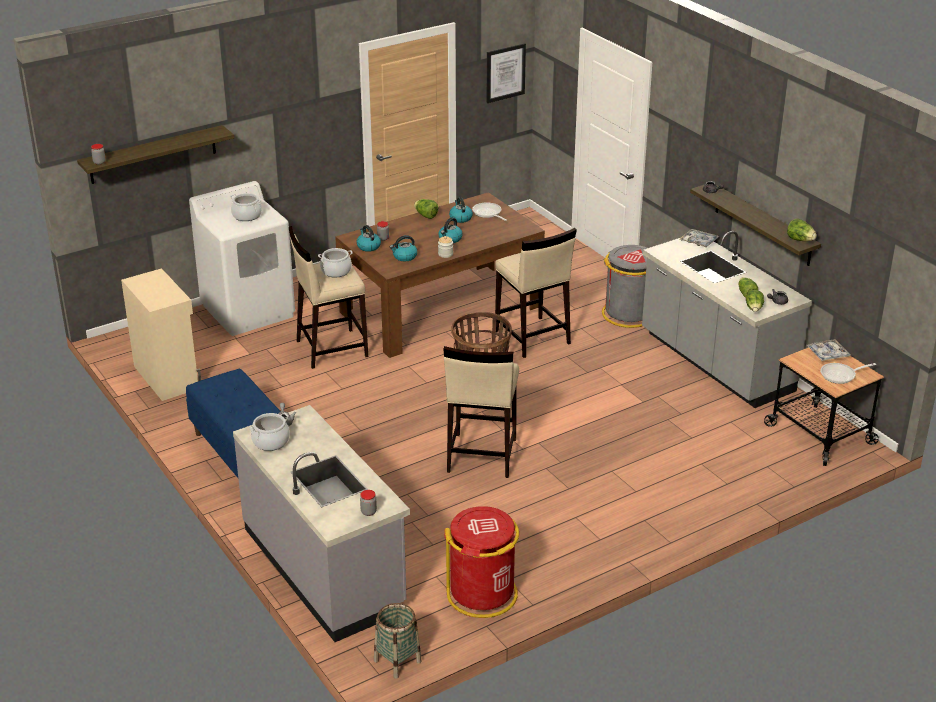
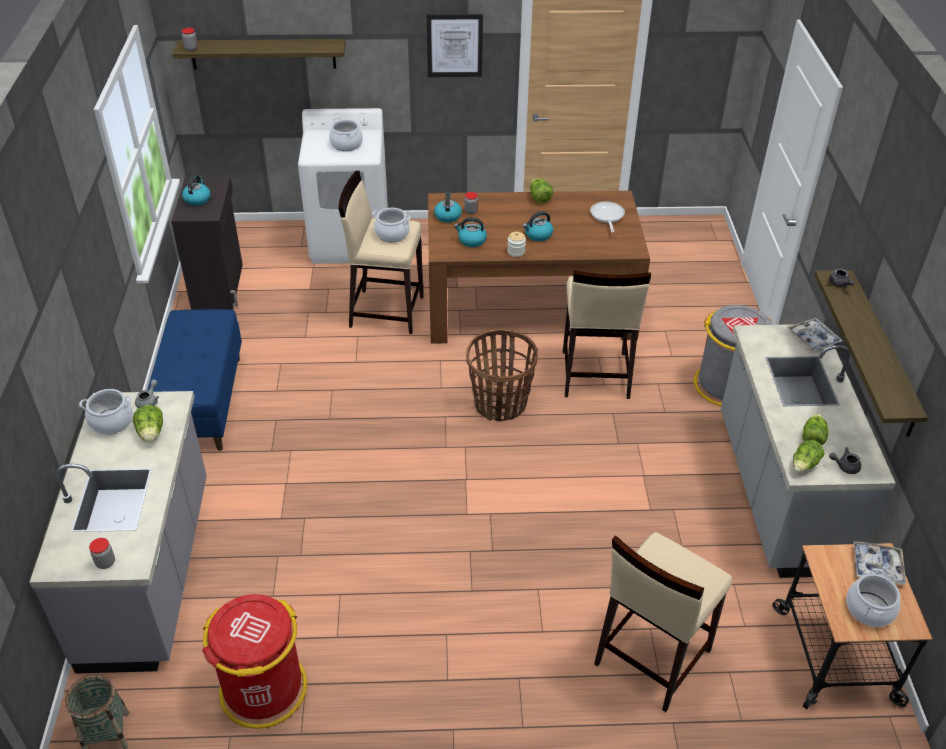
camera: 30 degrees right, 10 degrees up
(167, 377) = (219, 286): beige cabinet -> black cabinet
(460, 218) = (572, 213): kettle -> kettle (197, 199)
(481, 456) = (416, 503): beige stool -> beige stool (651, 657)
(505, 73) = (715, 54): picture -> picture (454, 45)
(800, 240) = (901, 401): lettuce -> lettuce (151, 433)
(841, 375) = (869, 609): frying pan -> cooking pot

